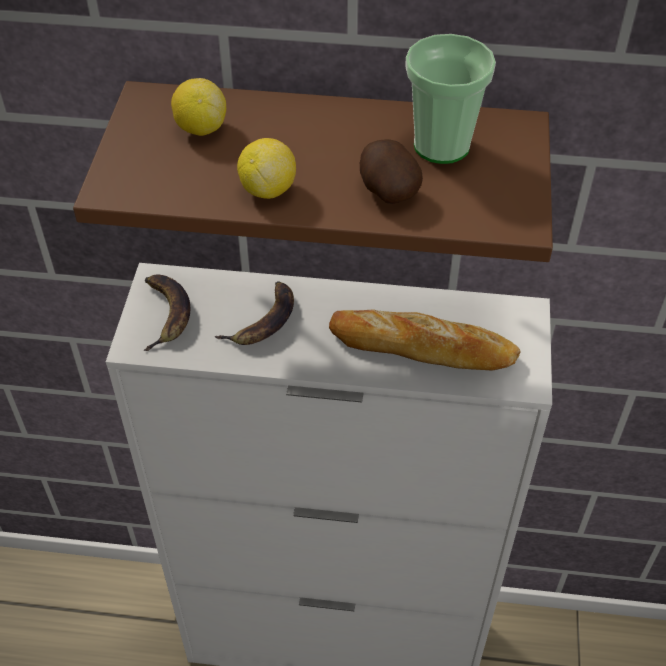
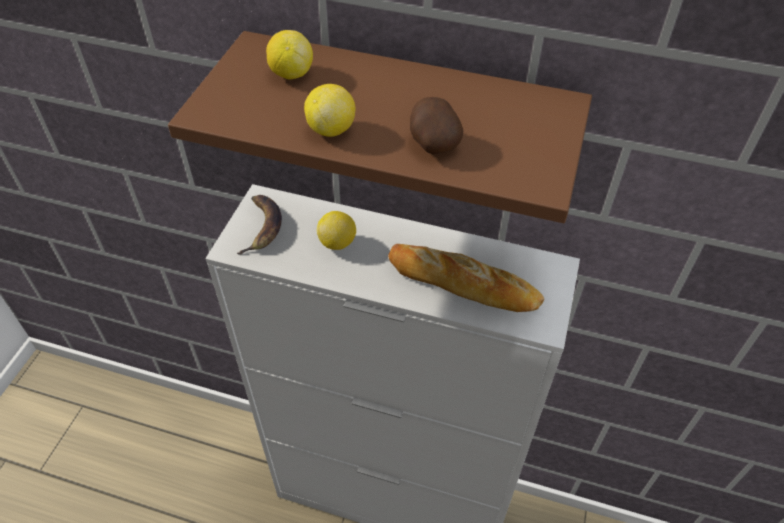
camera: 10 degrees right, 0 degrees up
(263, 320) = (338, 243): banana -> lemon
(441, 146) = (490, 111): cup -> none

